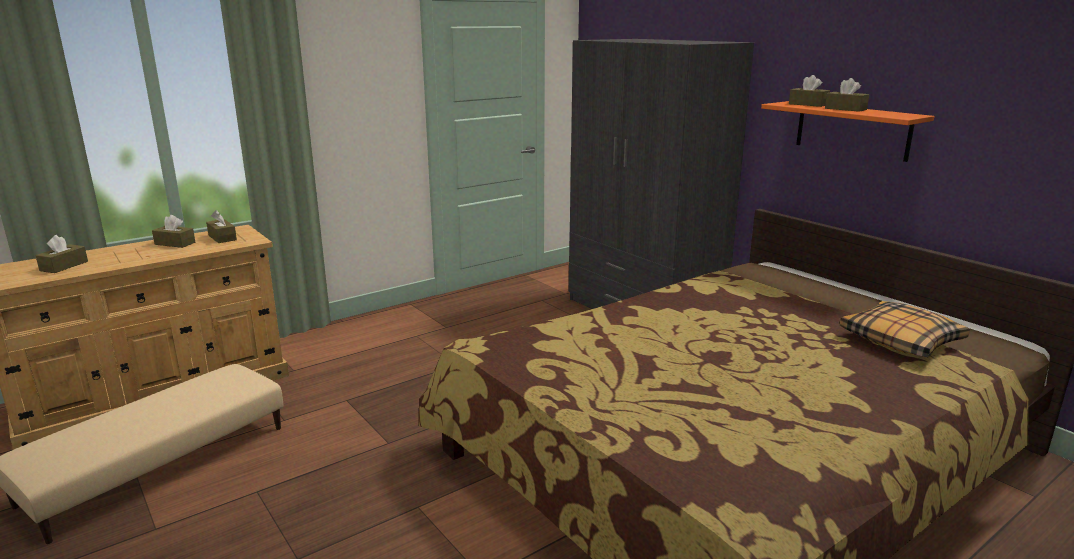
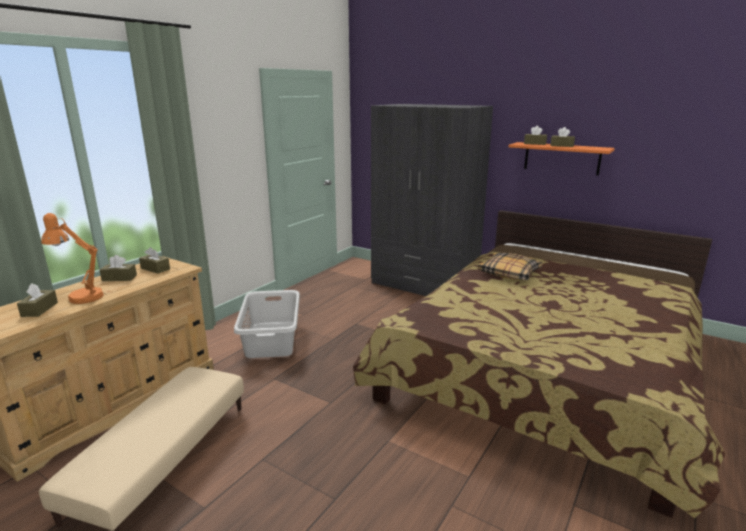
camera: 20 degrees left, 0 degrees up
(115, 258) = (81, 296): none -> orange table lamp
(383, 351) = (272, 339): none -> grey laundry basket
(900, 340) = (629, 280): pillow -> pillow (509, 273)

